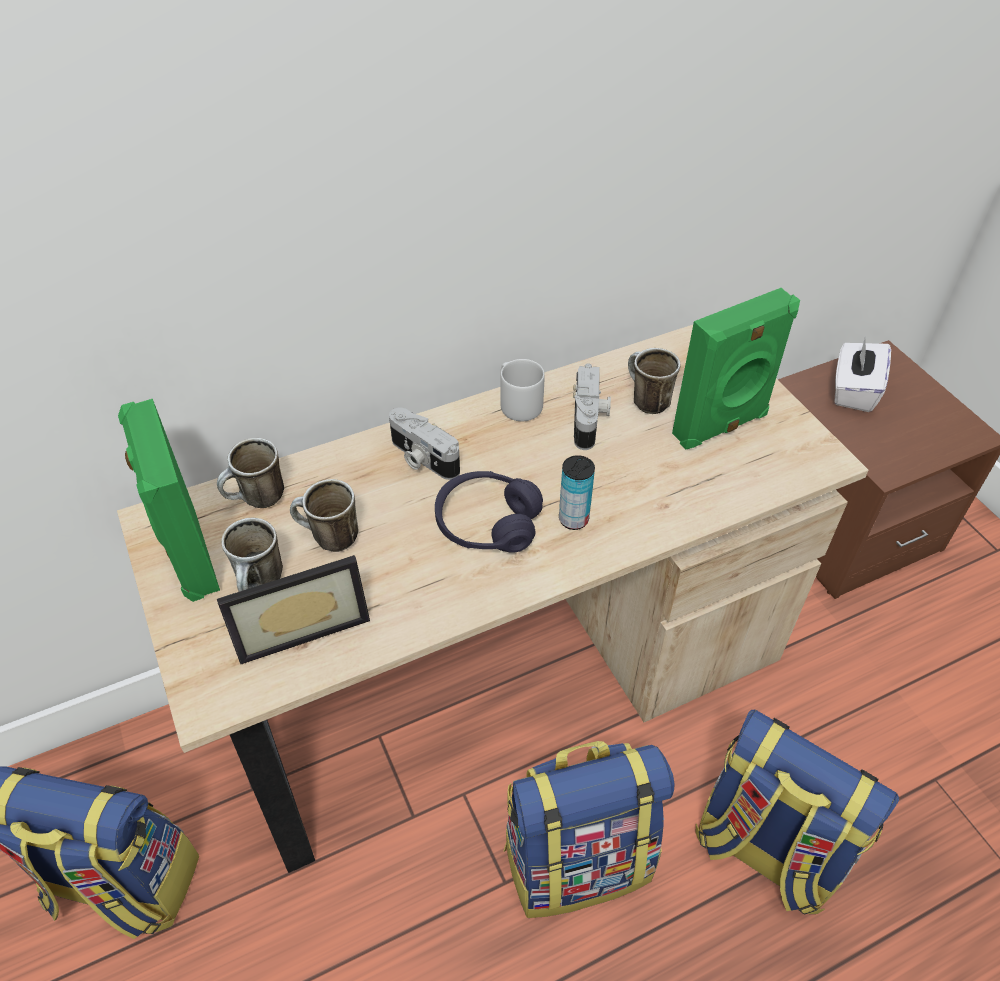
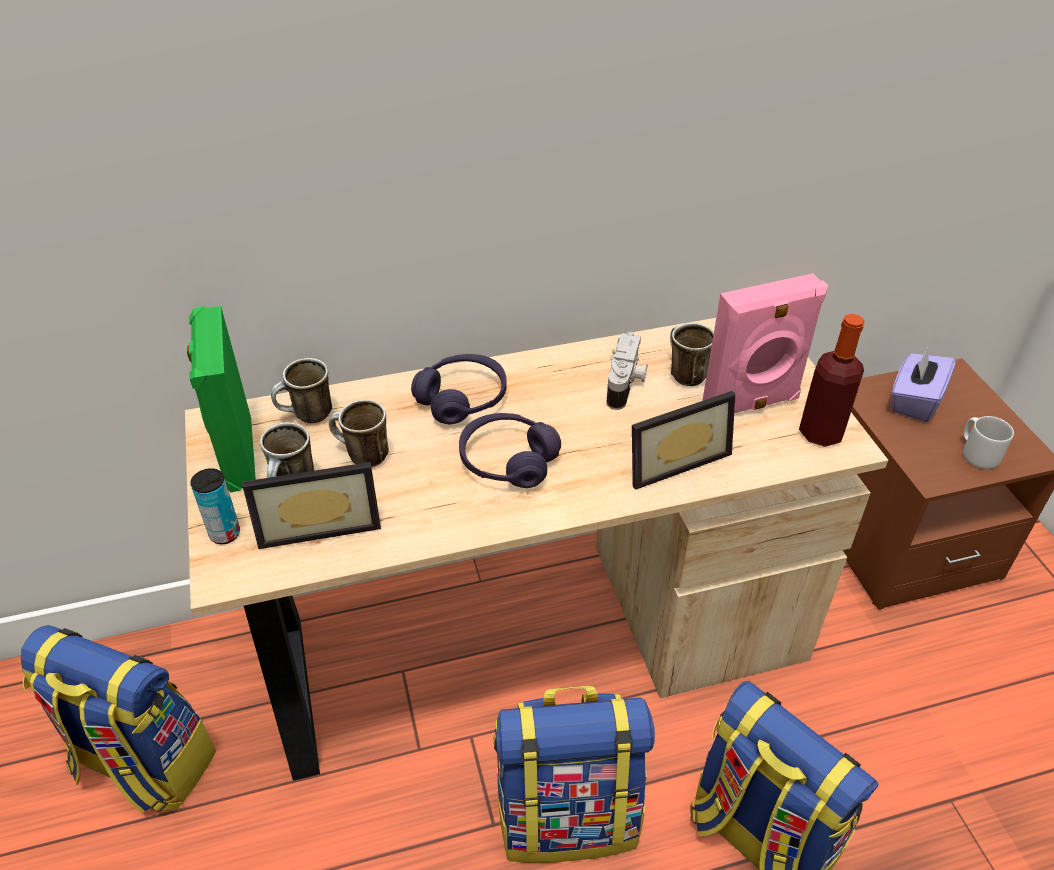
camera: 10 degrees right, 5 degrees down
(422, 458) = (462, 399): camera -> purple headphones
(518, 404) = (562, 363): grey mug -> grey mug (977, 453)
(573, 519) = (589, 468): can -> can (225, 534)
(657, 497) = (673, 459): none -> picture frame
(721, 426) = (751, 404): green speaker -> pink speaker
(797, 449) = (821, 433): none -> bottle
(853, 391) = (914, 401): white tissue box -> purple tissue box

